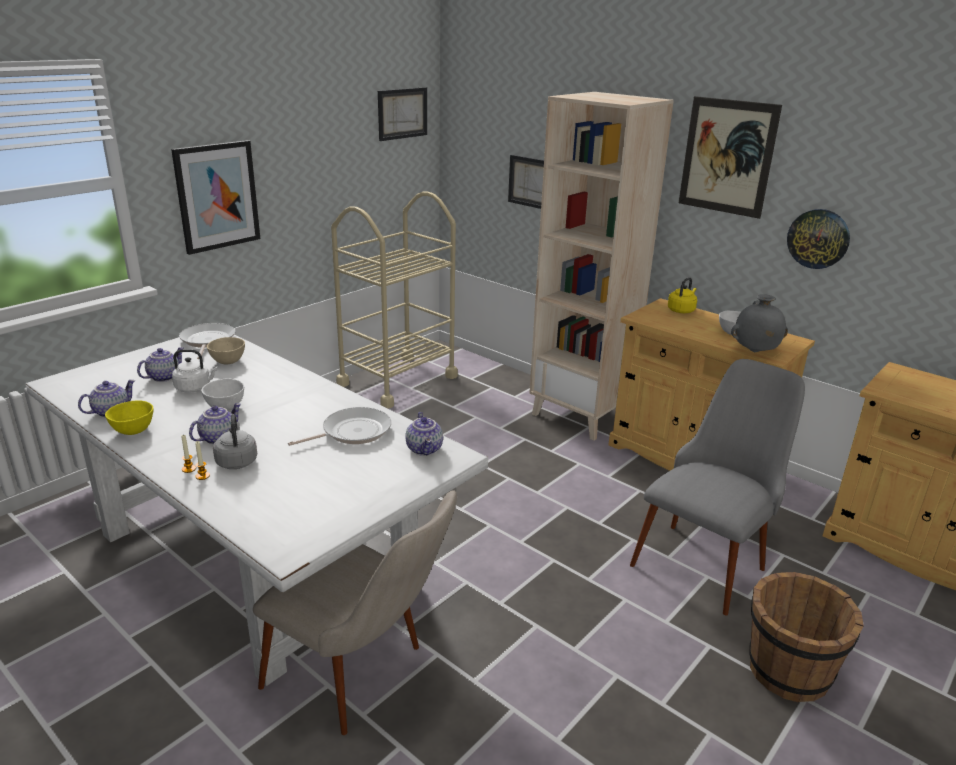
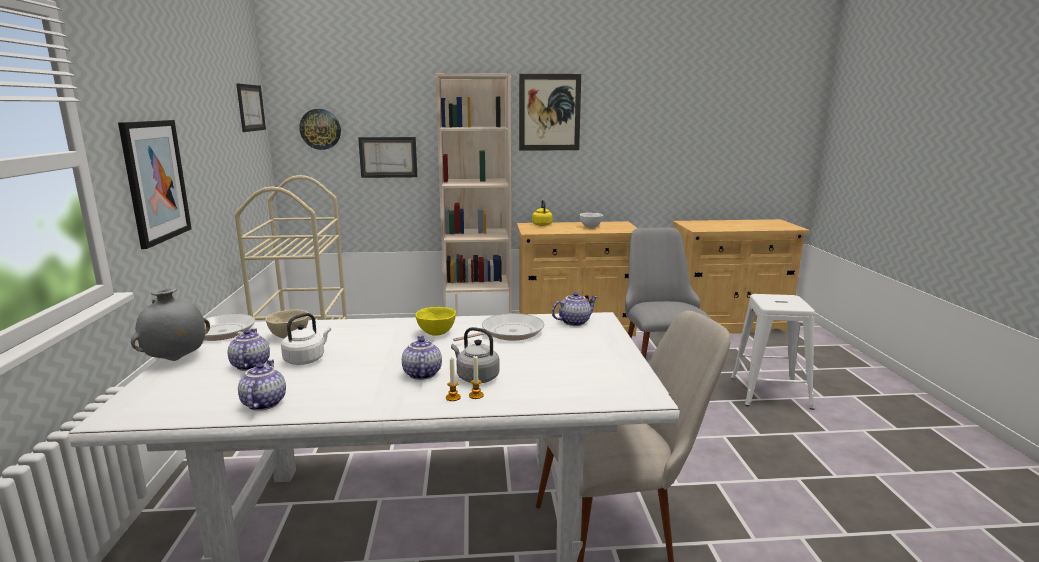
camera: 45 degrees left, 10 degrees down
(132, 431) = (329, 403): yellow bowl -> yellow bowl (436, 333)
(225, 407) = (372, 358): white bowl -> none
(352, 432) = (508, 332): frying pan -> frying pan turned 45 degrees clockwise
(425, 449) = (574, 322): teapot -> teapot turned 60 degrees counterclockwise
(754, 352) = (619, 230): grey vase -> grey vase (176, 360)
(788, 672) = (770, 392): brown bucket -> white stool
(818, 238) = (617, 155): wall clock -> wall clock (320, 129)

